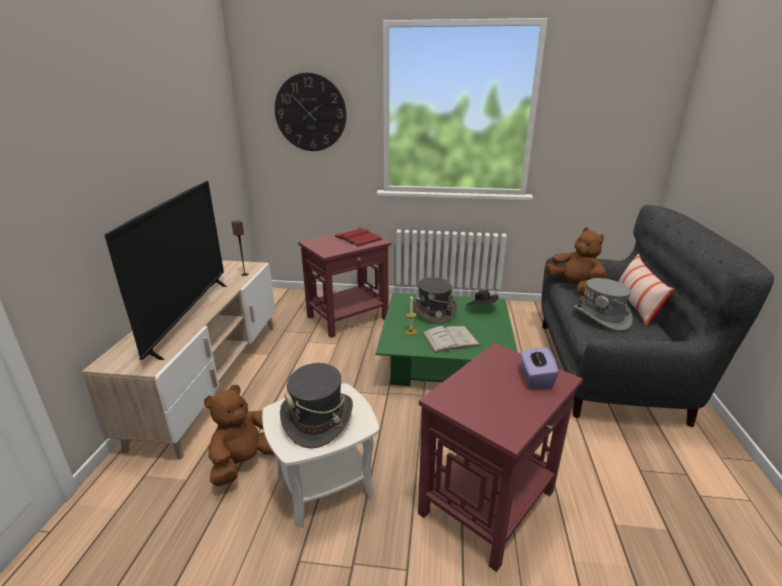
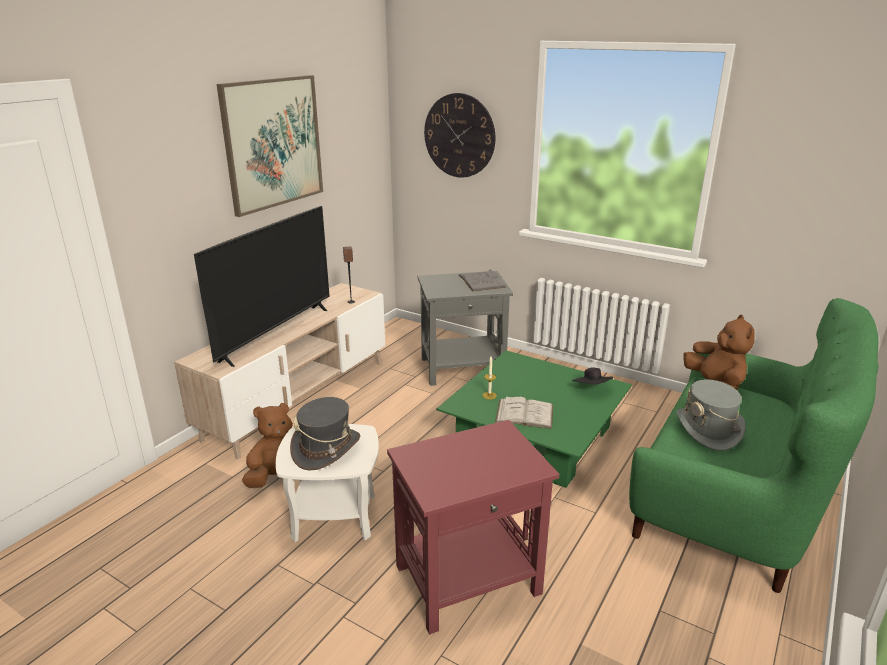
camera: 25 degrees right, 0 degrees up
(145, 116) = (273, 143): none -> picture
(348, 317) = (462, 368): red side table -> grey side table
(358, 238) = (481, 281): red book -> grey book
(433, 312) = (532, 380): grey hat -> none
(535, 378) = (511, 460): purple tissue box -> none
(612, 369) = (733, 502): grey sofa -> green sofa
(636, 306) = (777, 428): pillow -> none

